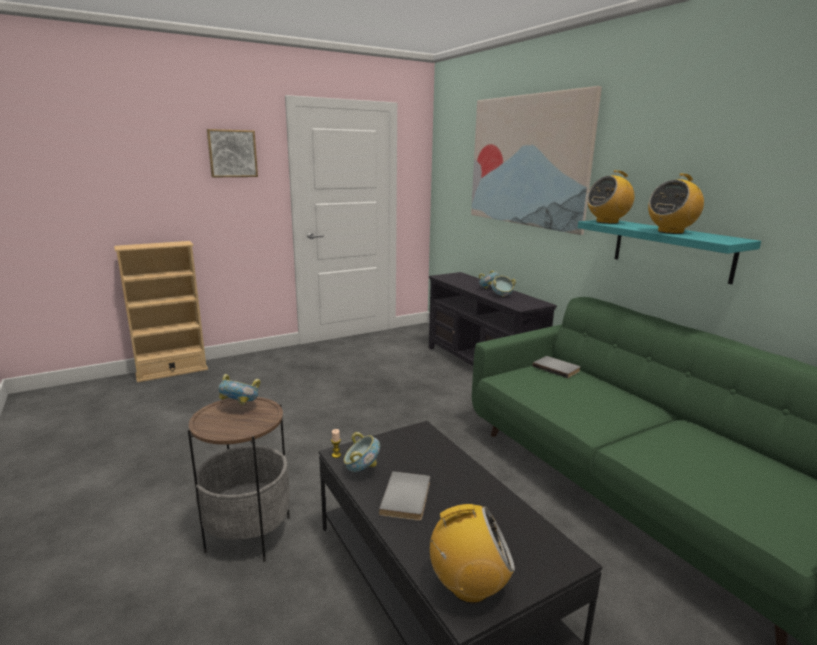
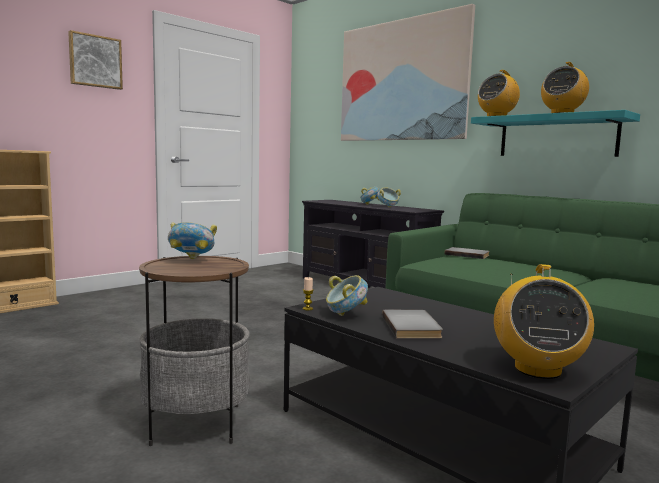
camera: 15 degrees left, 10 degrees down
(469, 587) = (537, 369): radio -> radio turned 120 degrees clockwise

